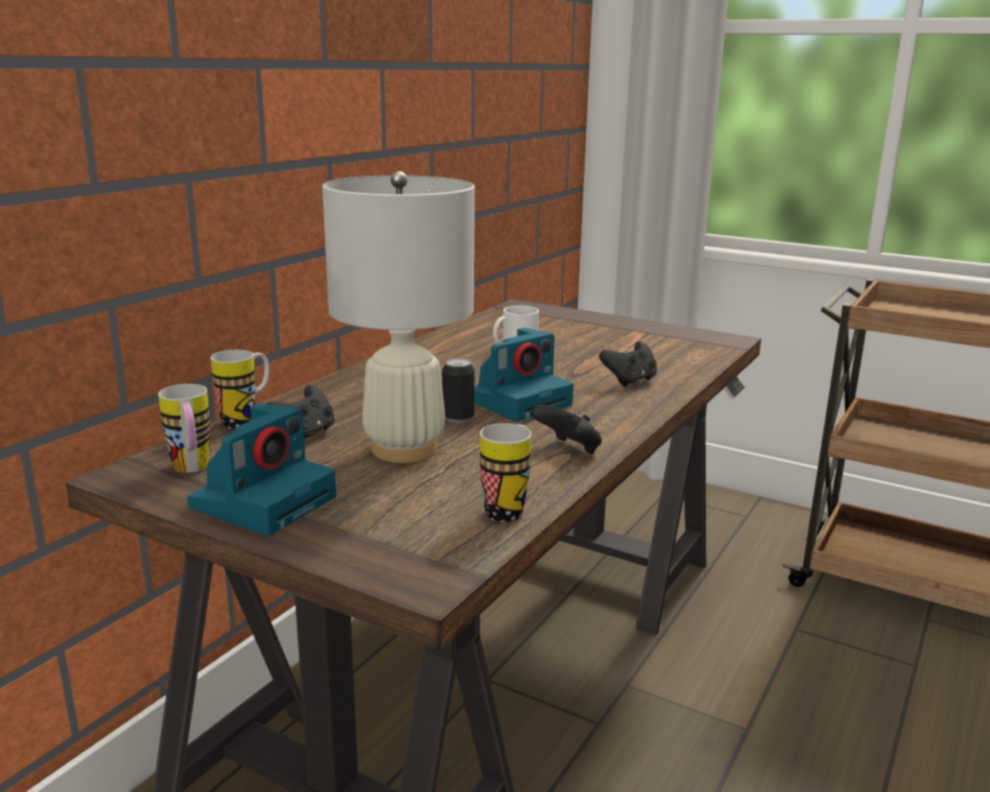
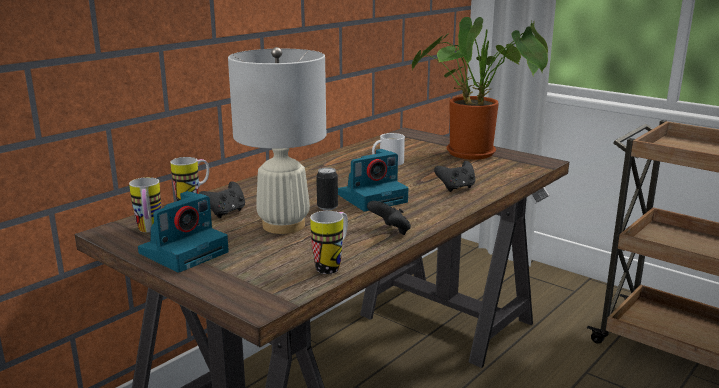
camera: 10 degrees right, 0 degrees up
(632, 332) = (477, 153): none -> potted plant

